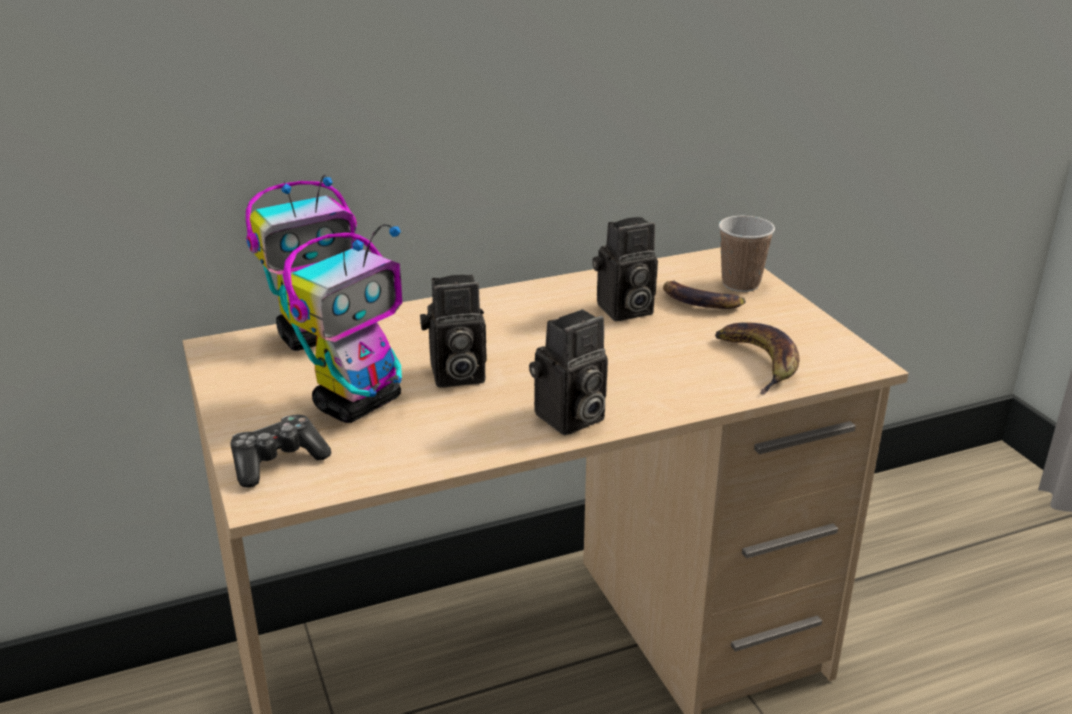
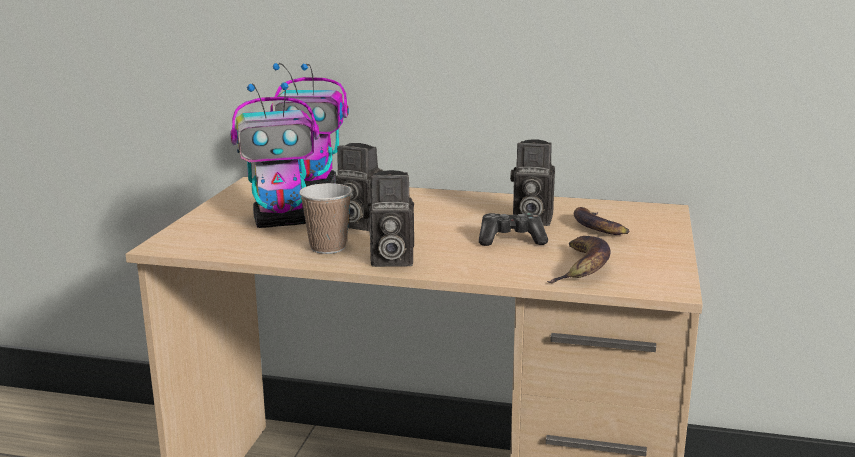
camera: 35 degrees right, 10 degrees down
(277, 461) = (195, 234): game controller -> game controller (511, 239)
(740, 284) = (650, 225): cup -> cup (328, 247)

